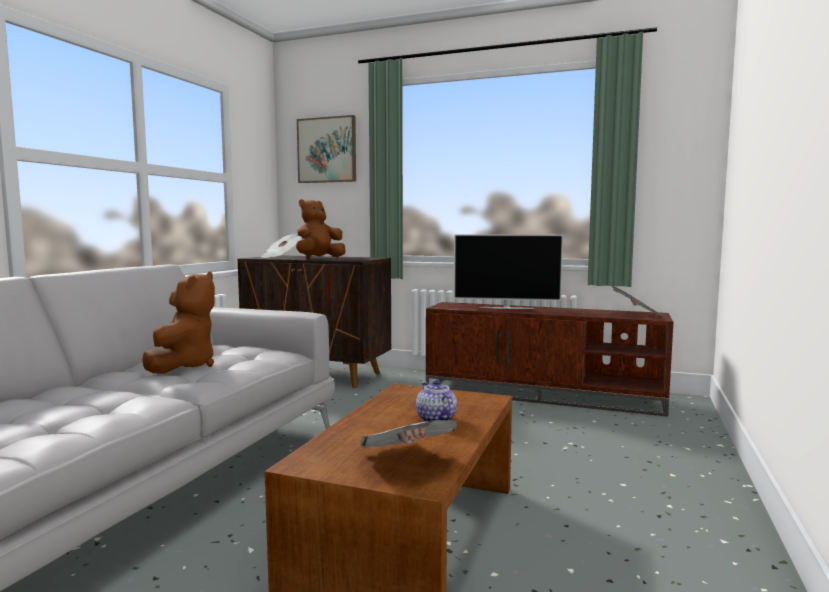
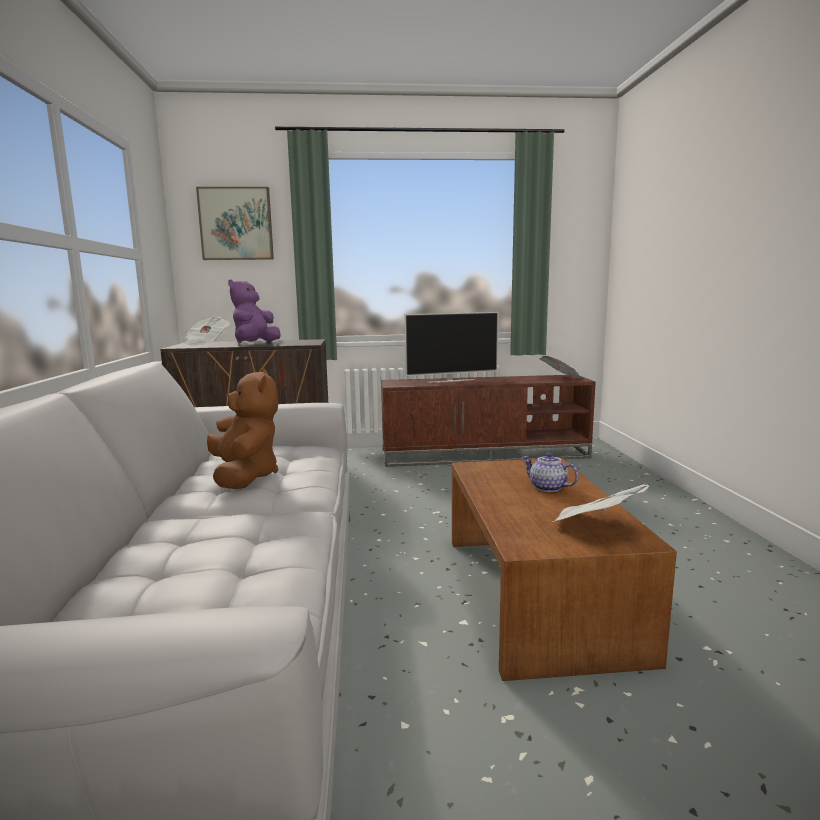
camera: 25 degrees left, 5 degrees up
(319, 258) = (255, 343): brown plush toy -> purple plush toy

